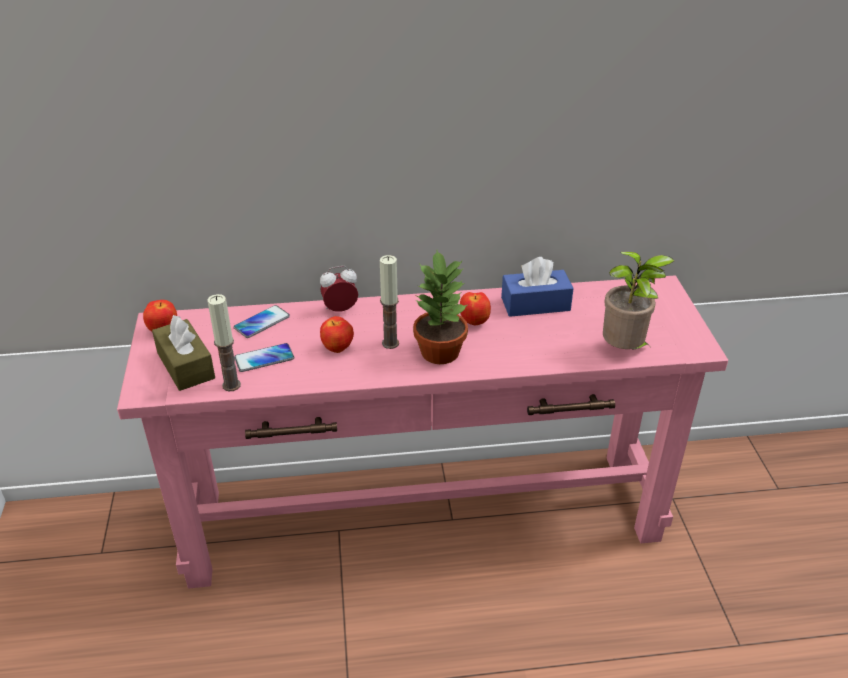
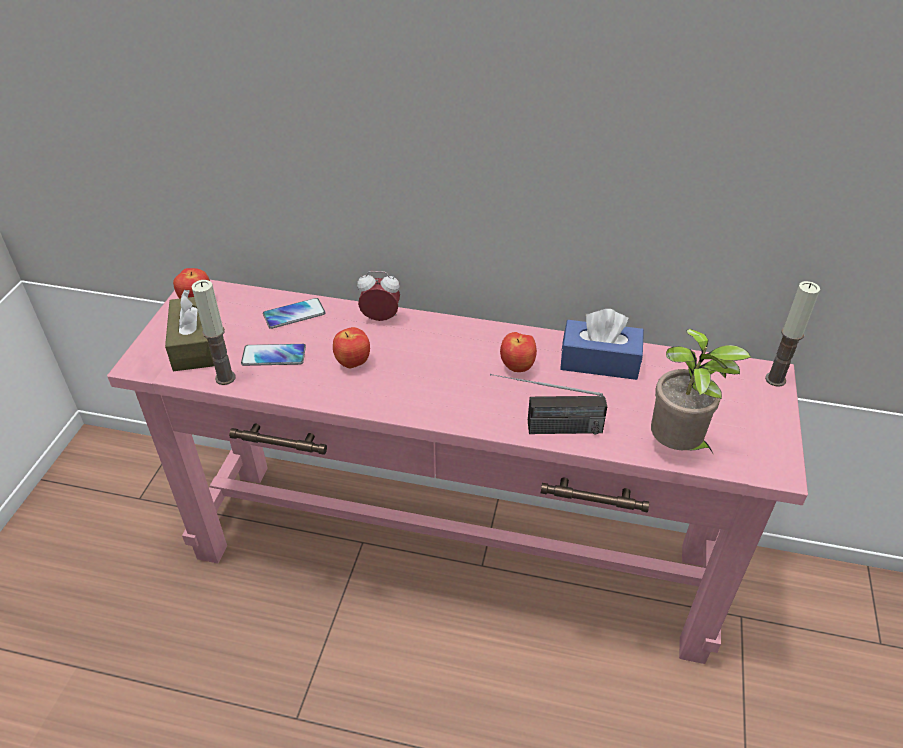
camera: 20 degrees right, 5 degrees up
(390, 343) = (411, 370): candle -> candle (775, 379)
(441, 351) = (461, 394): potted plant -> none
(520, 361) = (544, 429): none -> radio

